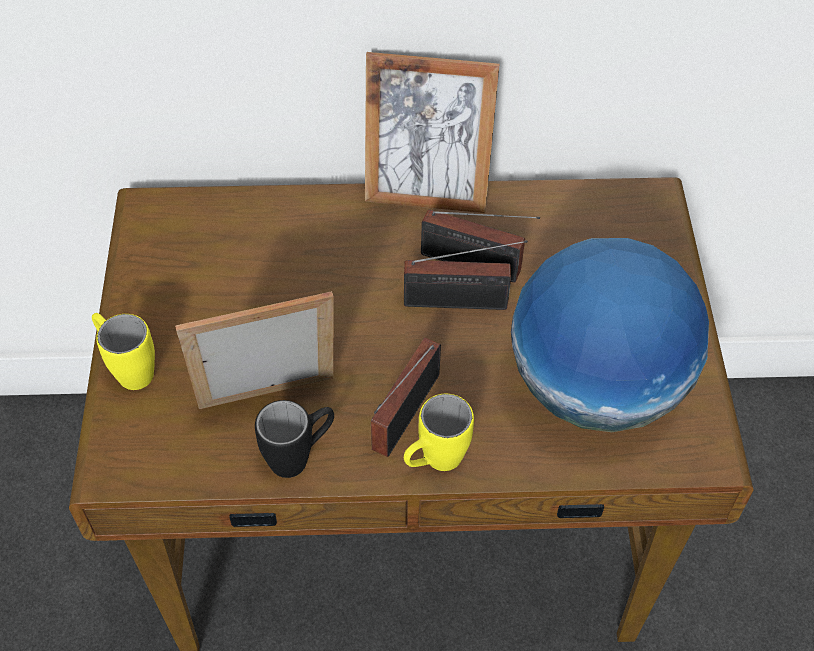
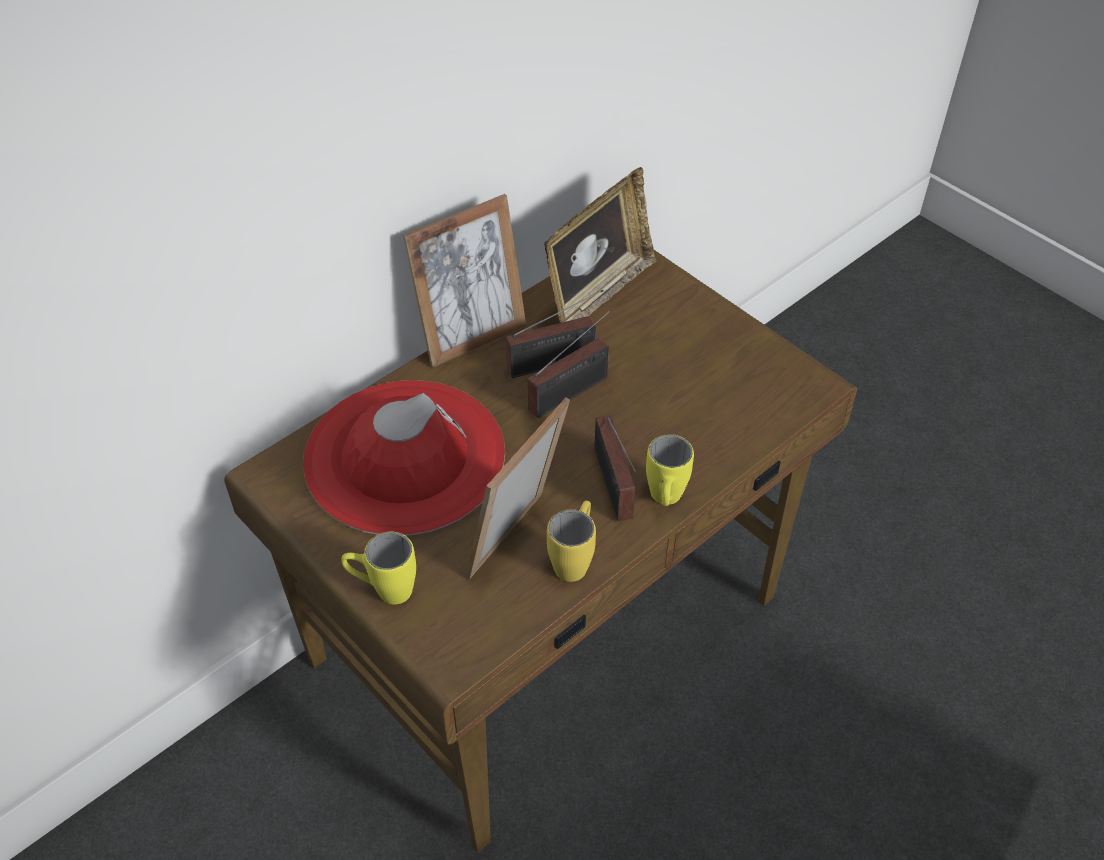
camera: 40 degrees left, 5 degrees down
(261, 265) = (404, 456): none -> red hat
(300, 456) = (574, 559): black mug -> yellow mug
(584, 223) = (598, 293): none -> picture frame
(596, 387) = (712, 388): globe -> none

